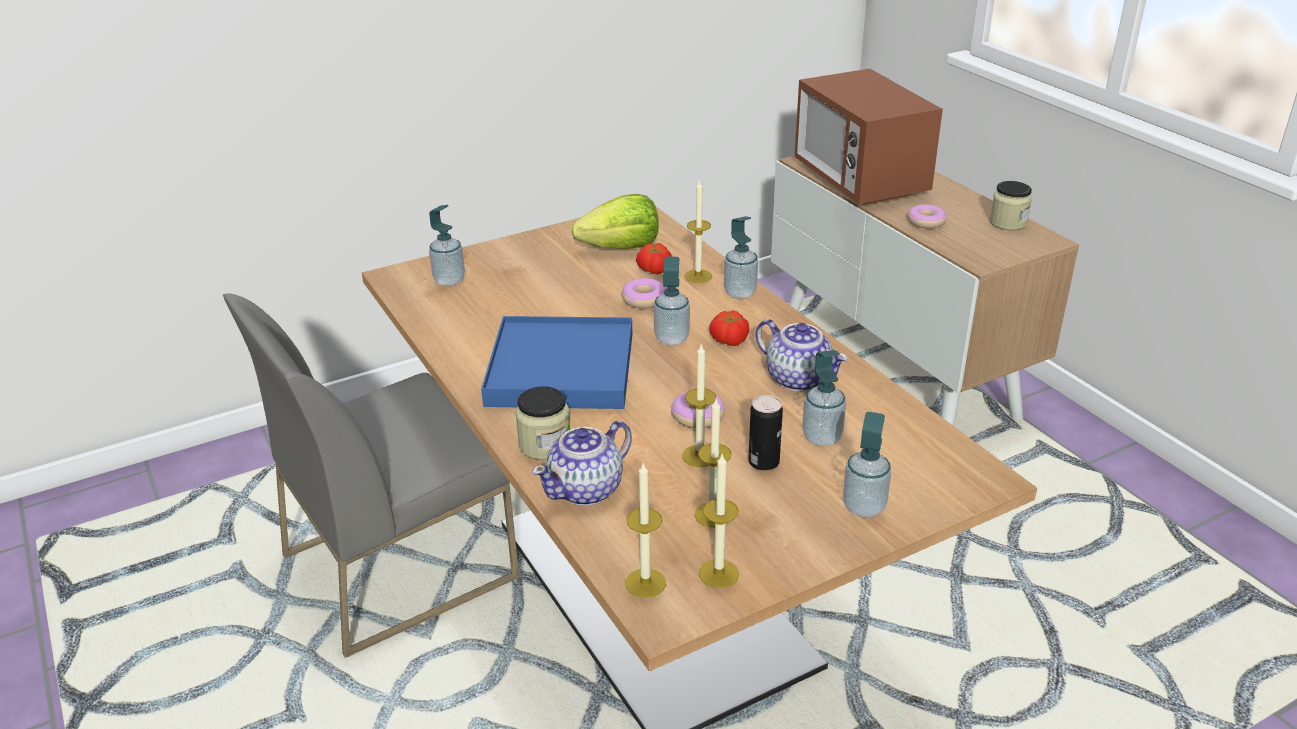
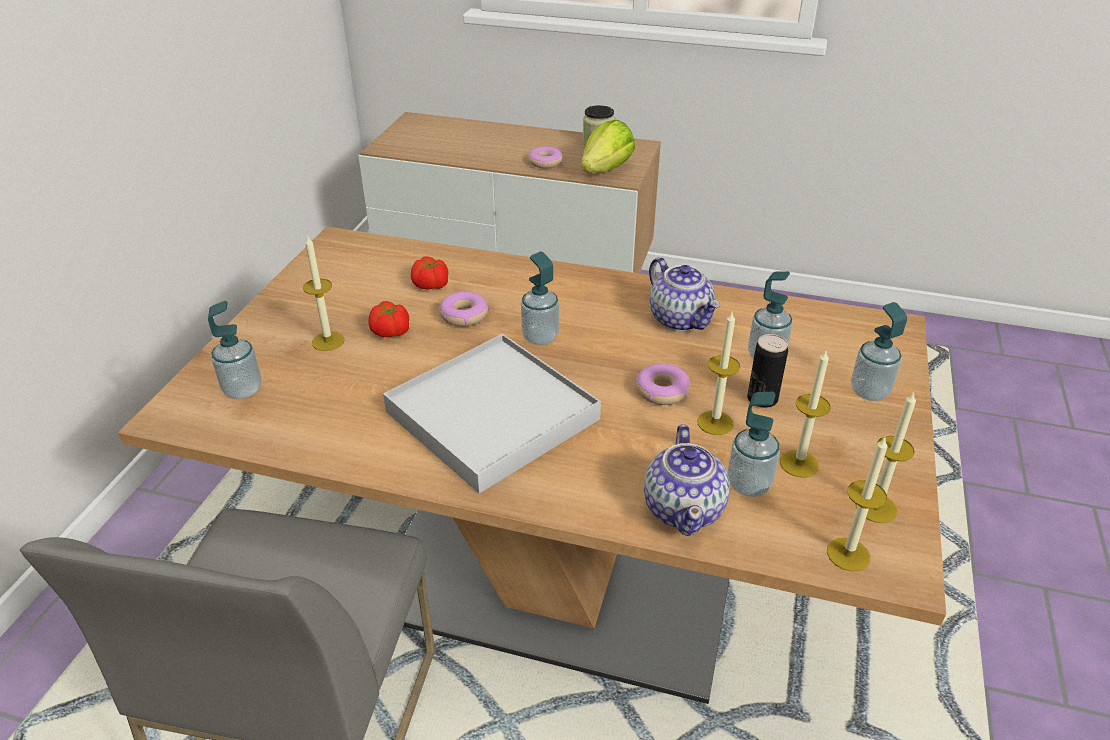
camera: 45 degrees left, 5 degrees up
(545, 445) = (589, 492): jar -> none
(560, 369) = (492, 416): blue tray -> white tray
(621, 248) = (370, 279): lettuce -> lettuce (606, 170)
(698, 276) = (476, 274): candle -> candle (328, 341)
(729, 340) = (584, 315): tomato -> tomato (390, 332)
(740, 293) = (531, 272): soap dispenser -> soap dispenser (749, 484)
(799, 379) = (681, 319): teapot -> teapot turned 60 degrees clockwise
(859, 181) = (451, 148): microwave -> none

